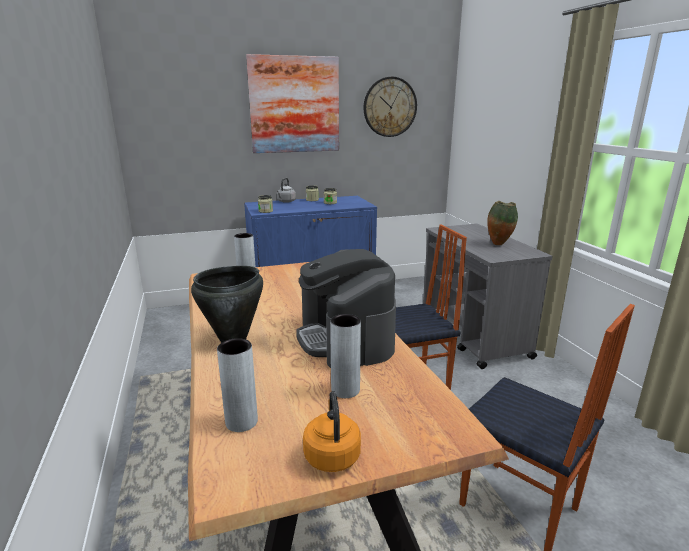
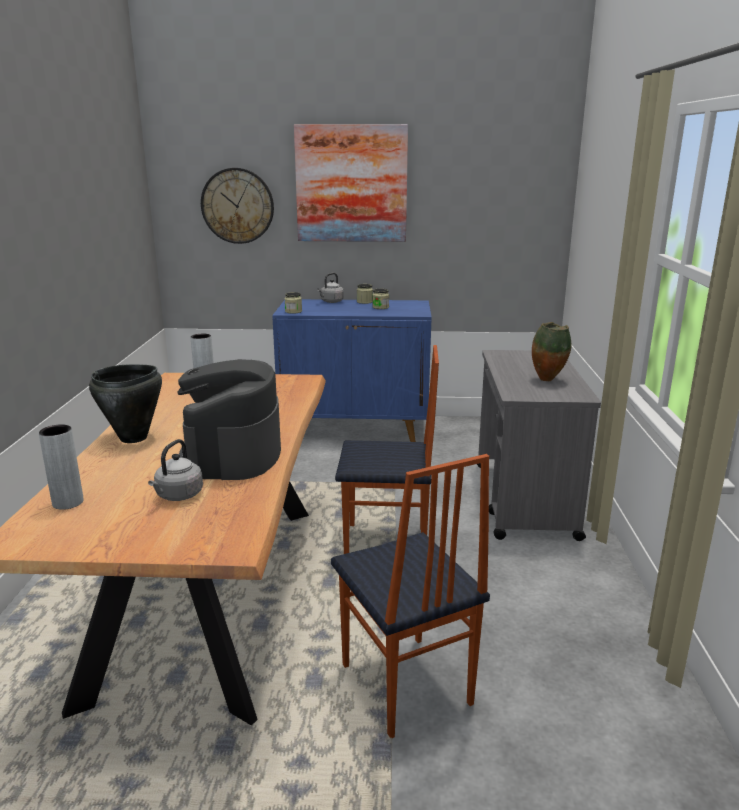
camera: 20 degrees right, 0 degrees up
(332, 454) = (108, 539): orange kettle -> none
(345, 390) = (178, 496): grey vase -> grey kettle
(390, 107) = (478, 187): wall clock -> wall clock (237, 206)

